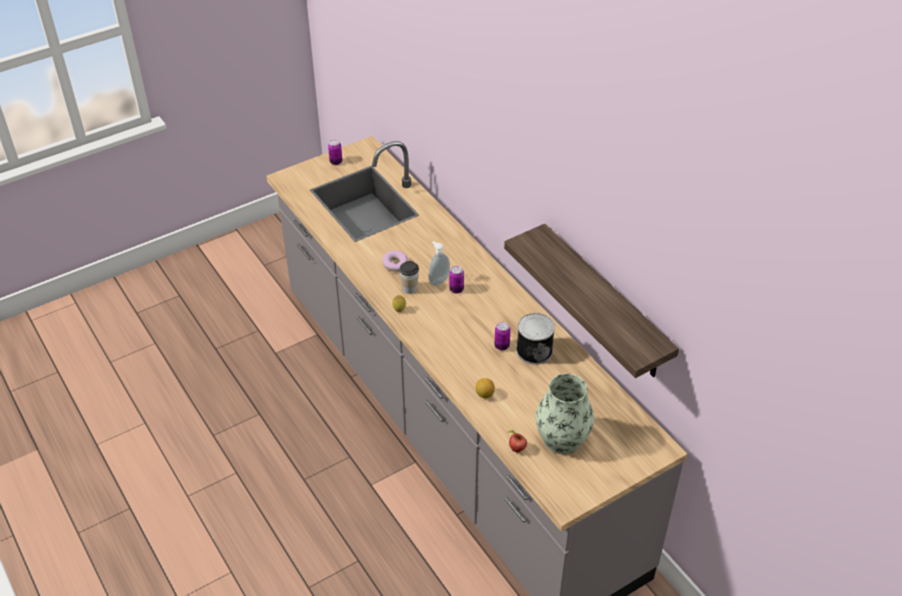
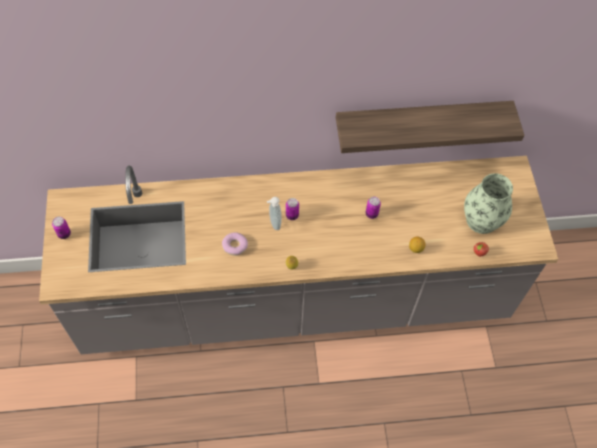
camera: 65 degrees left, 15 degrees up
(409, 288) = (270, 248): cup -> none
(534, 350) = (387, 195): can -> none

